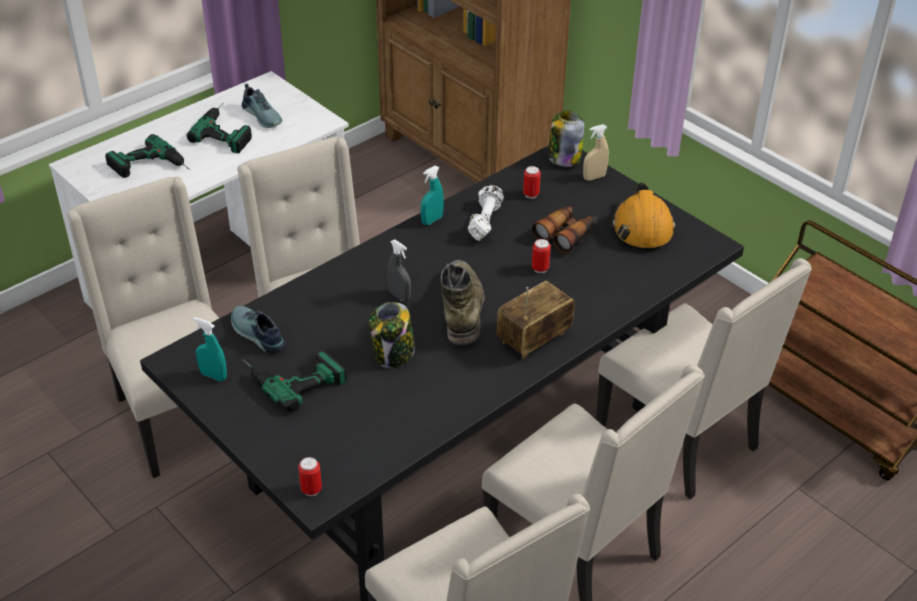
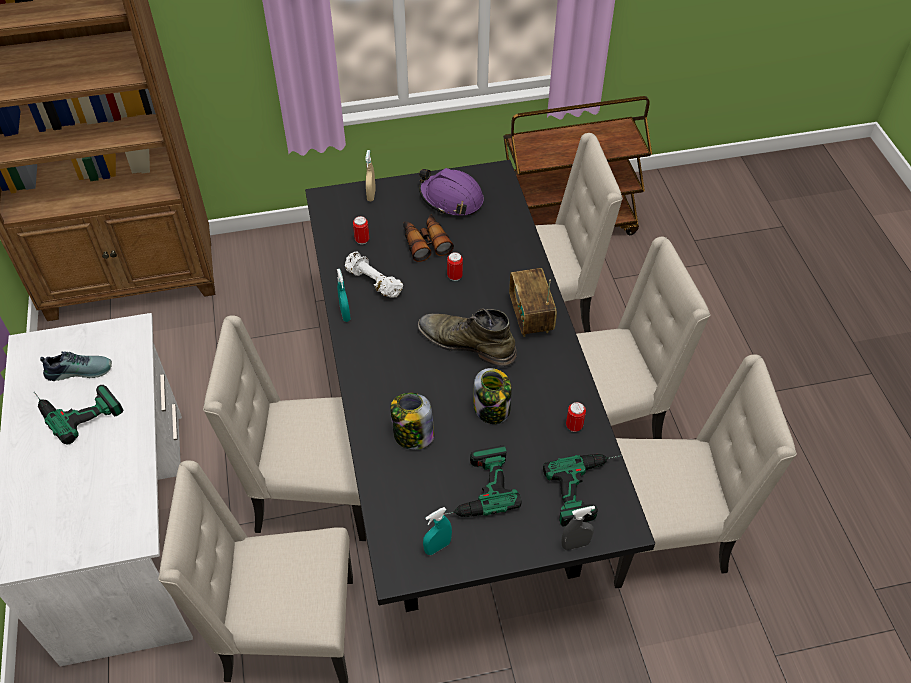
camera: 60 degrees left, 10 degrees up
(152, 168) = (82, 492): power drill -> power drill (589, 489)
(256, 335) = (405, 494): shoe -> none
(311, 489) = (613, 526): can -> can (574, 426)
(399, 296) = (425, 376): grey spray bottle -> grey spray bottle (575, 544)
(564, 158) = (332, 200): jar -> jar (412, 435)
(642, 228) = (451, 199): orange hard hat -> purple hard hat

